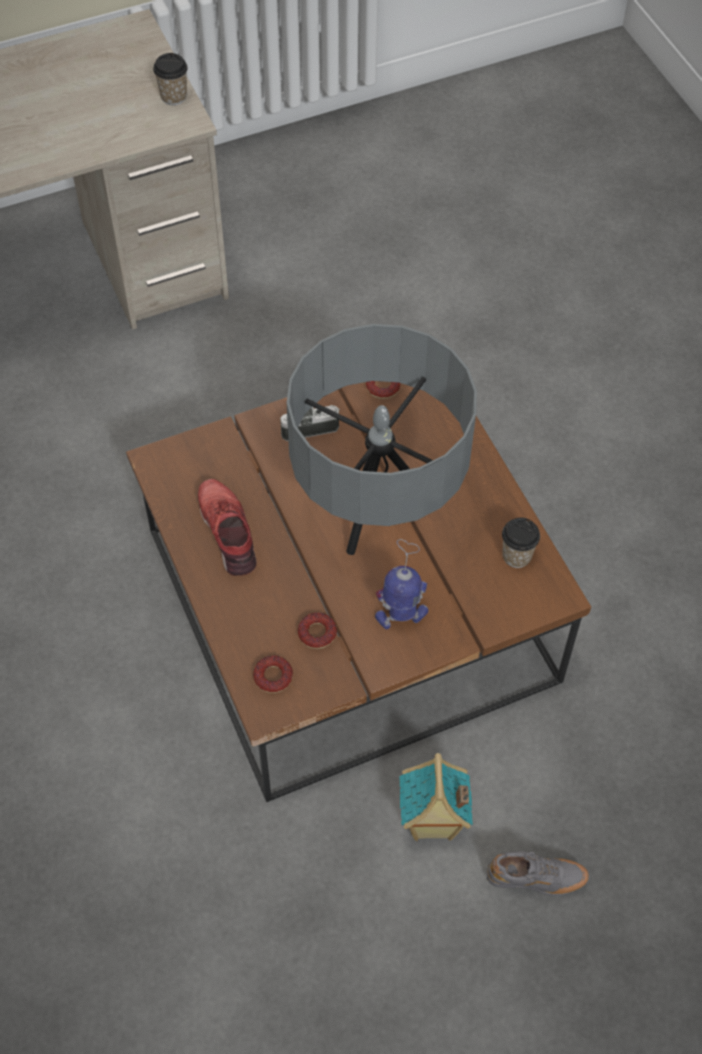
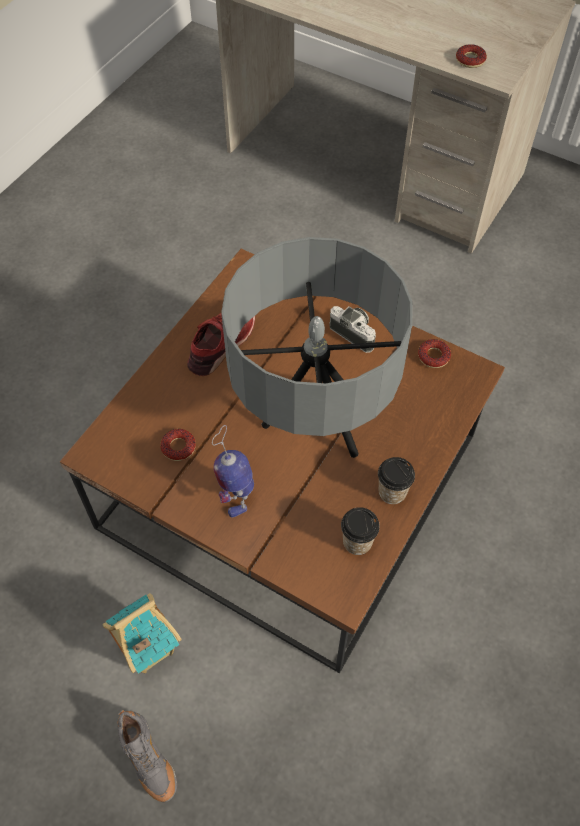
camera: 55 degrees right, 0 degrees up
(173, 96) = (512, 56): cup -> cup (392, 492)
(273, 676) = (121, 442): donut -> donut (470, 60)
(402, 616) = (236, 494): toy robot -> toy robot turned 135 degrees counterclockwise

